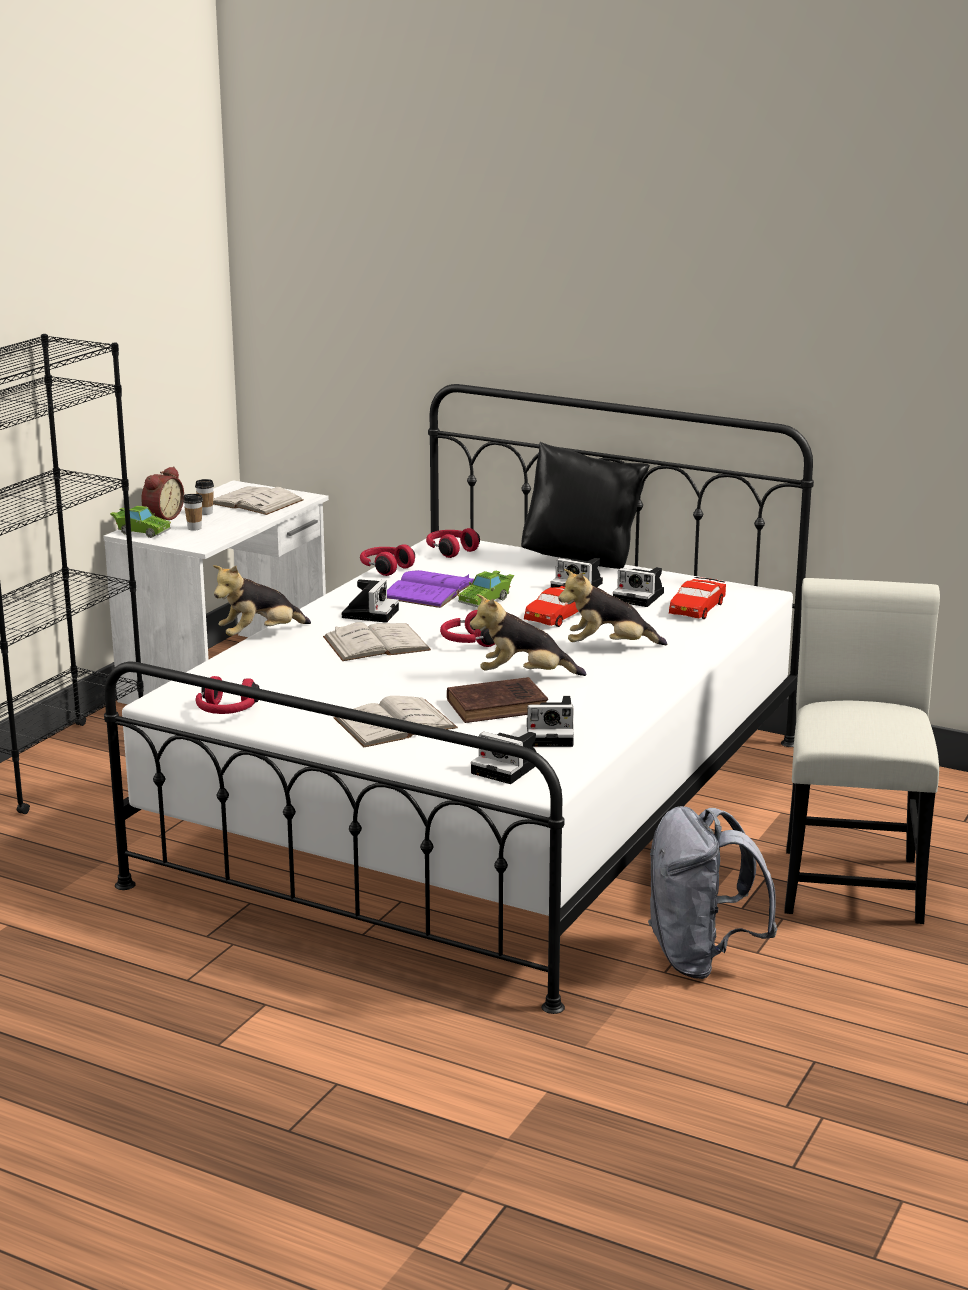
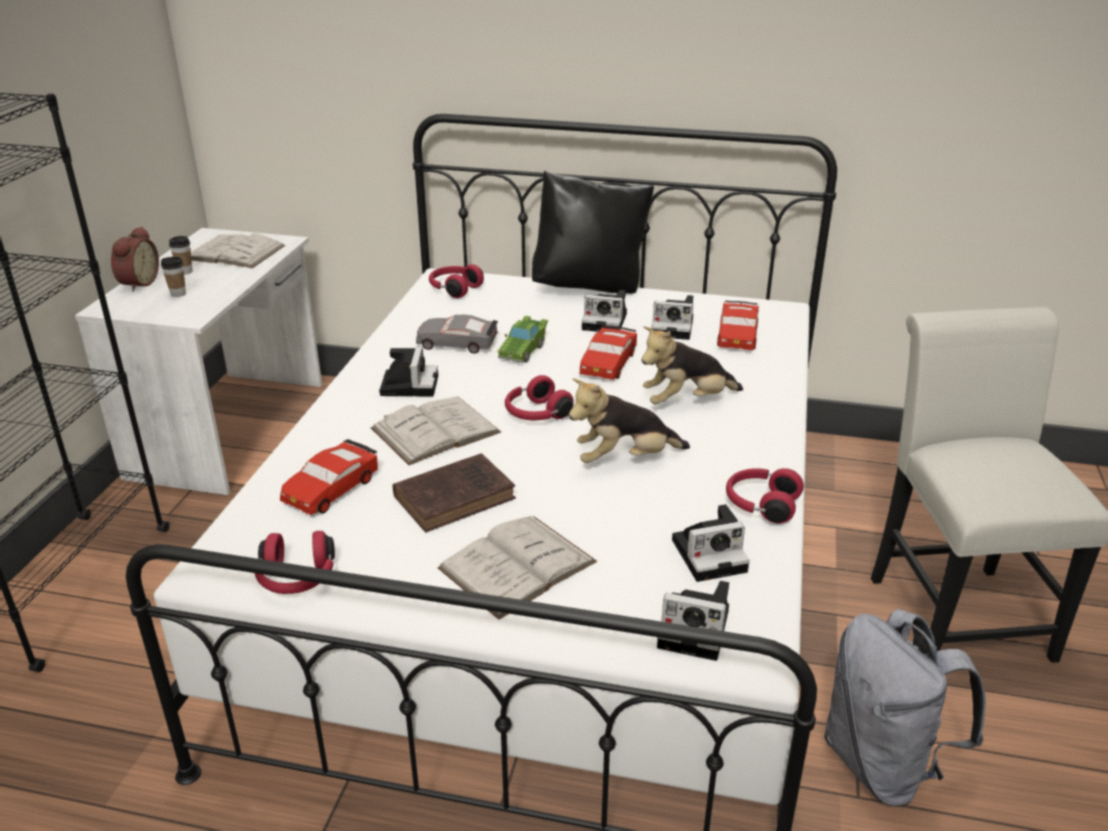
camera: 15 degrees left, 10 degrees up
(141, 532) = (118, 305): green toy car -> none
(260, 635) = (296, 436): plush toy -> none
(274, 668) = (331, 488): none -> red toy car
(385, 568) = (398, 319): red headphones -> red headphones (760, 505)
(429, 589) = (457, 343): purple book -> grey toy car
(499, 706) = (624, 513): brown book -> brown book (457, 496)

